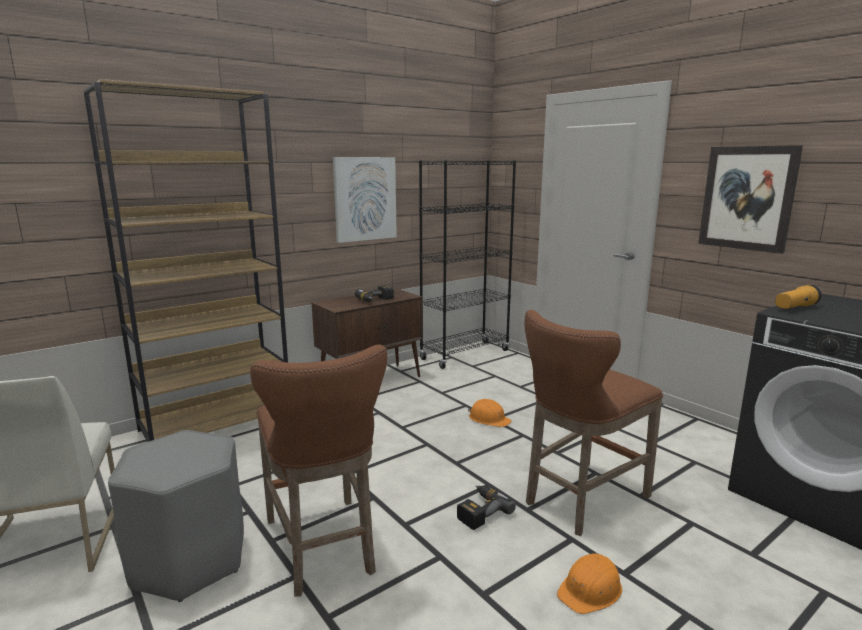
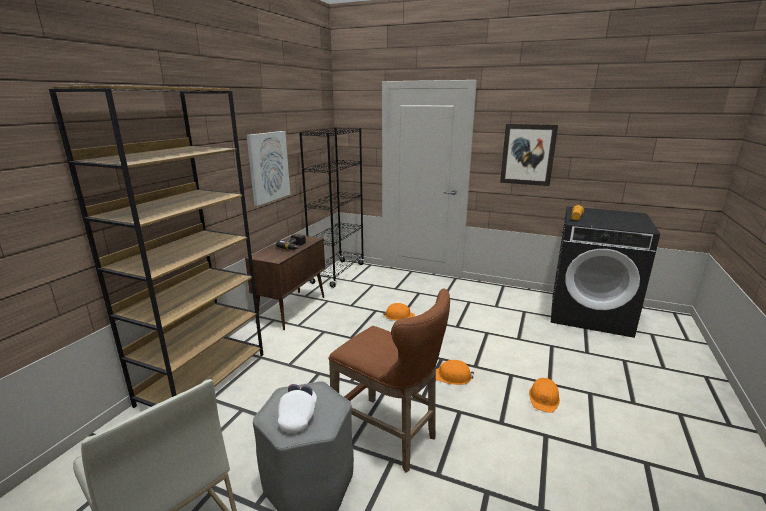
camera: 30 degrees left, 5 degrees up
(161, 459) = (298, 416): none -> white cap
(480, 511) = (452, 376): power drill -> orange hard hat
(580, 500) = (495, 351): brown stool -> none

